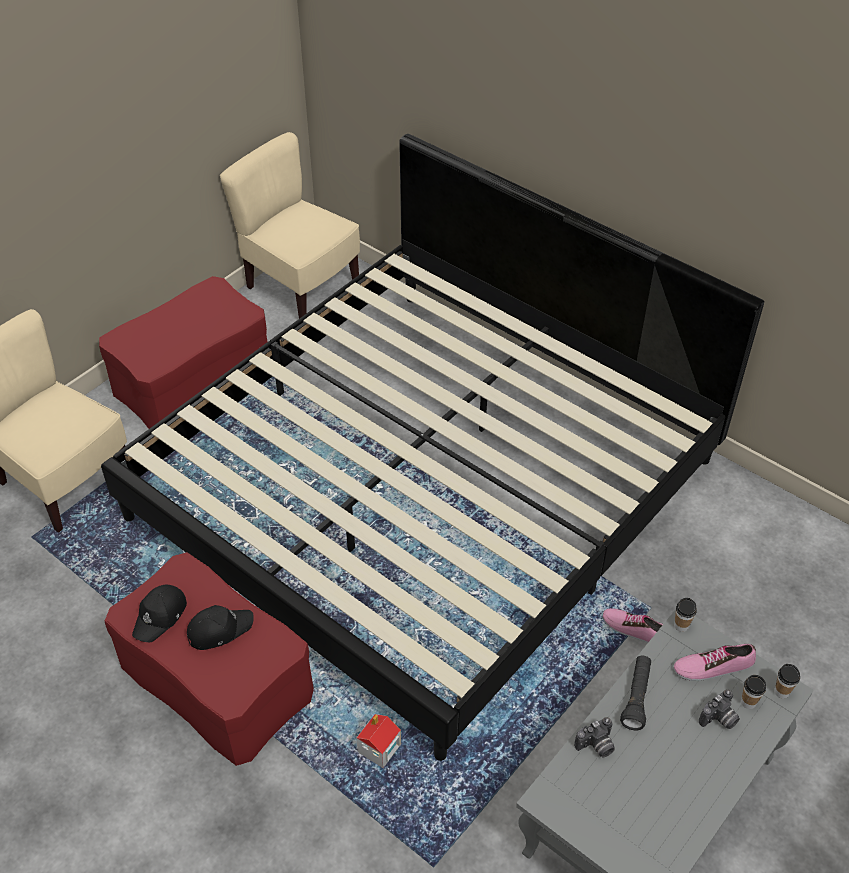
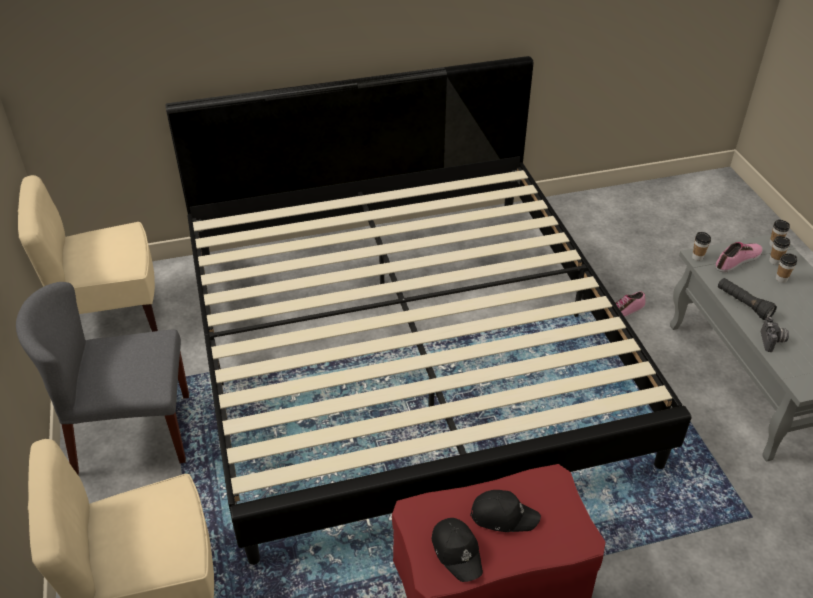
camera: 55 degrees left, 5 degrees down
(193, 377) = (132, 433): red ottoman -> grey chair
(219, 629) = (503, 515): black cap -> black cap turned 90 degrees clockwise
(379, 749) = (631, 499): toy house -> none
(713, 666) = (738, 260): shoe -> shoe turned 150 degrees counterclockwise
(719, 719) = (781, 279): camera -> cup

